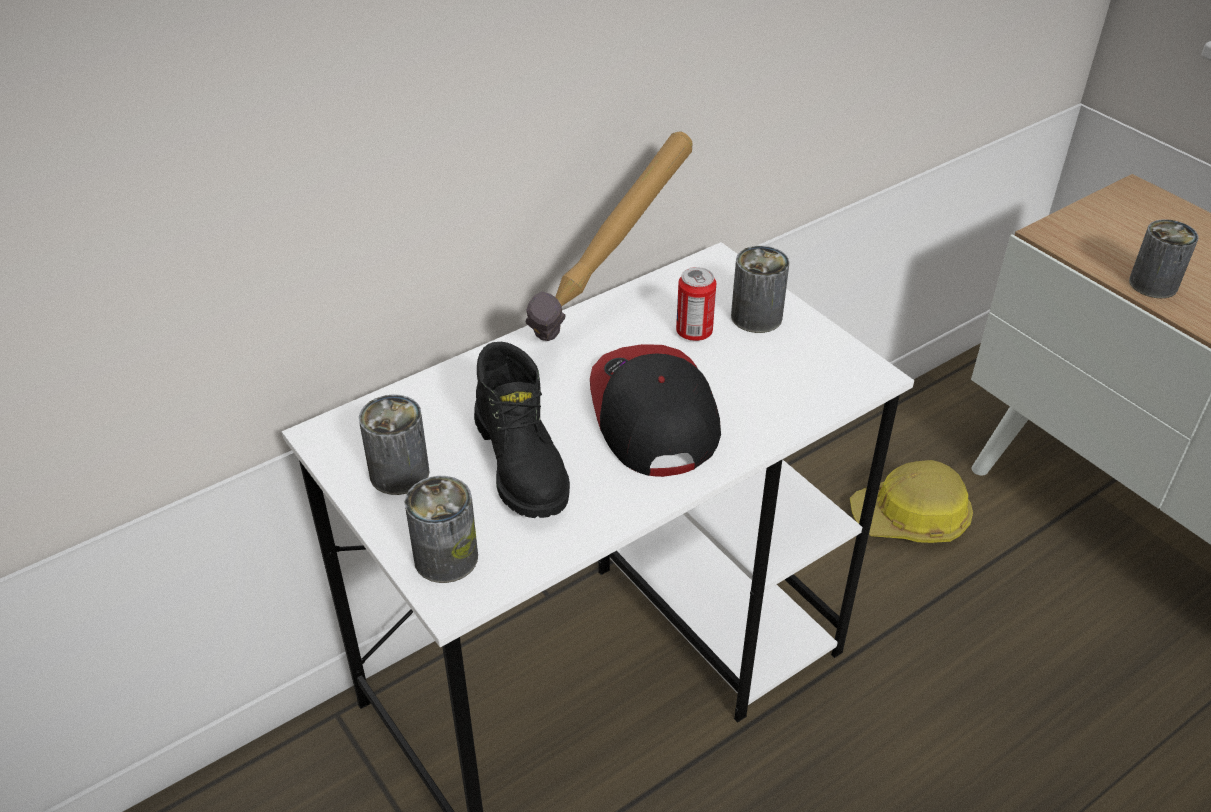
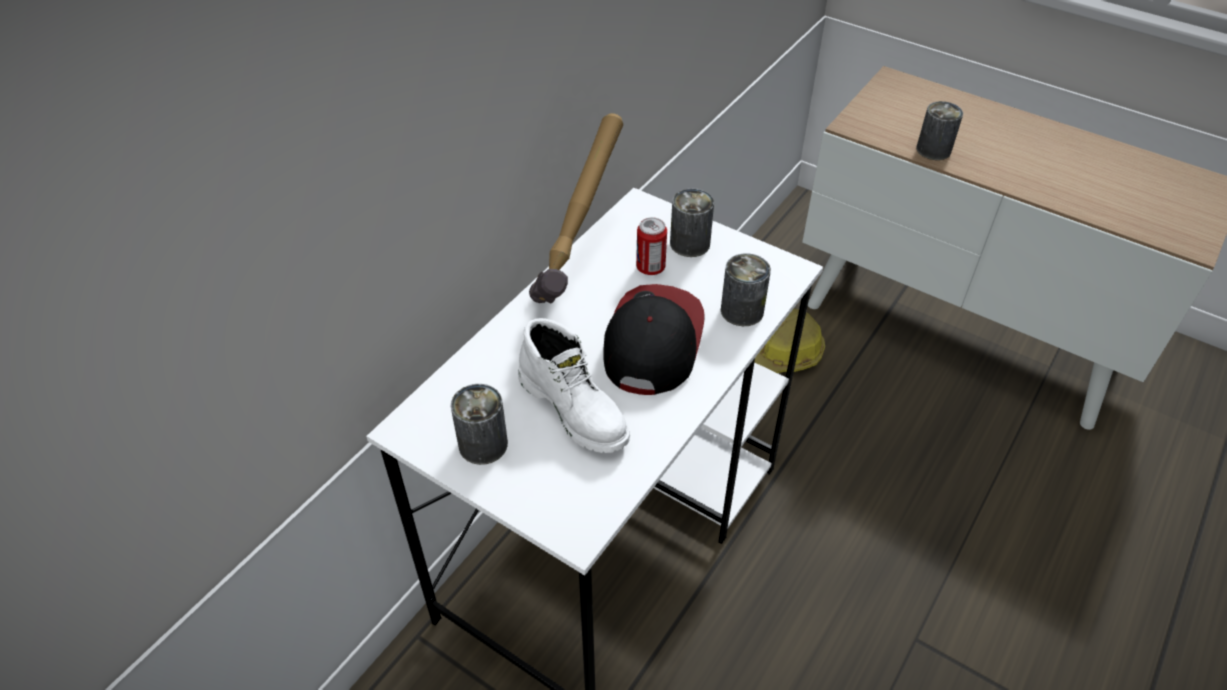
camera: 20 degrees left, 5 degrees up
(446, 558) = (556, 503): can -> can (742, 310)
(523, 462) = (575, 408): black boot -> white boot
(652, 413) = (652, 342): cap -> cap turned 45 degrees clockwise

